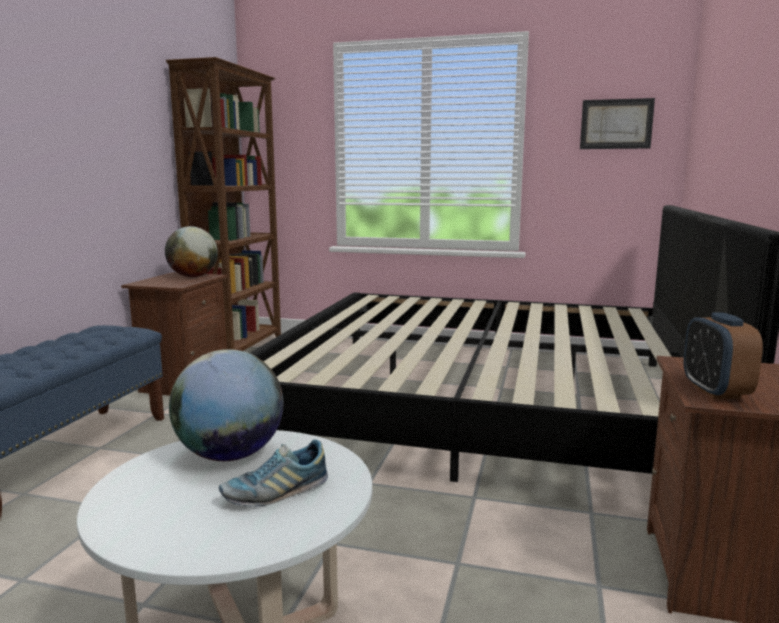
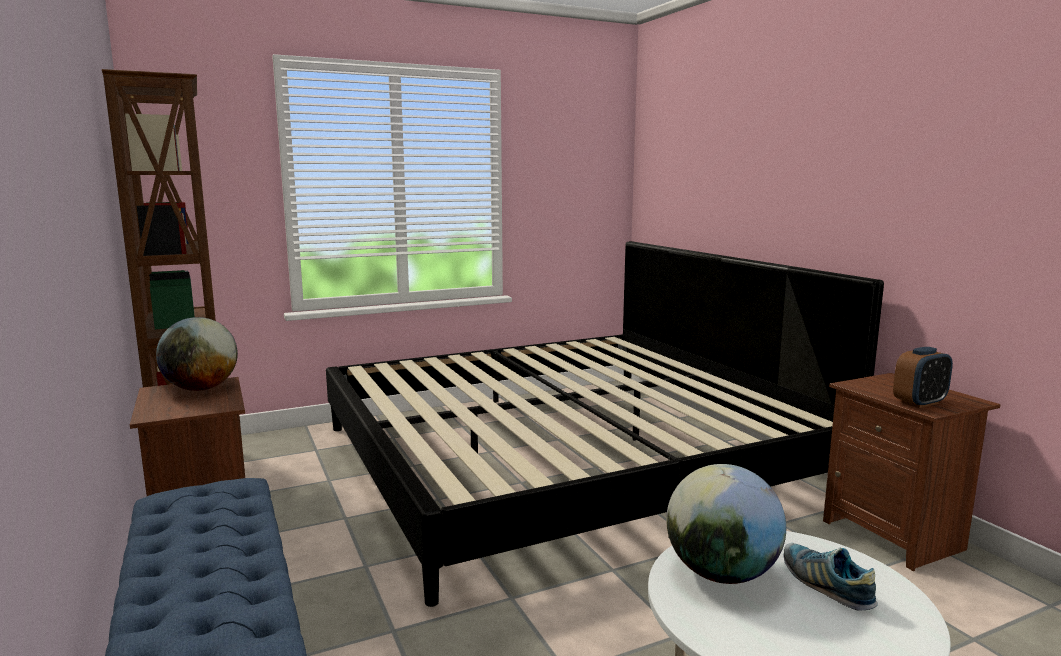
camera: 40 degrees left, 0 degrees up
(276, 492) = (825, 585): shoe -> shoe turned 135 degrees clockwise
(616, 124) = (580, 167): picture -> none
(715, 391) = (919, 403): alarm clock -> alarm clock turned 75 degrees counterclockwise

